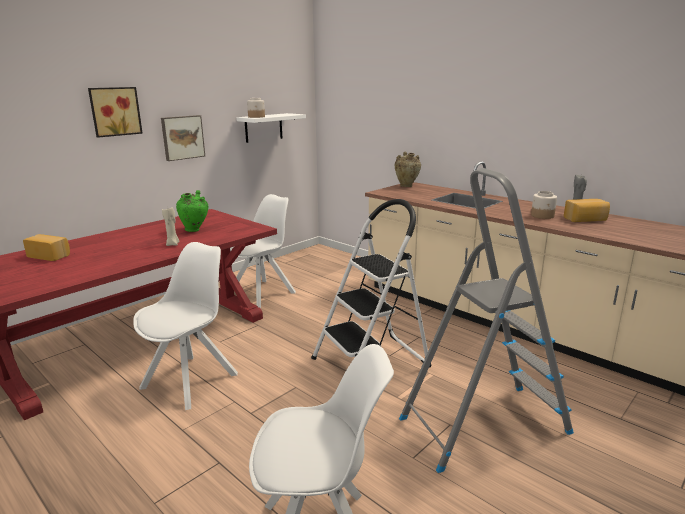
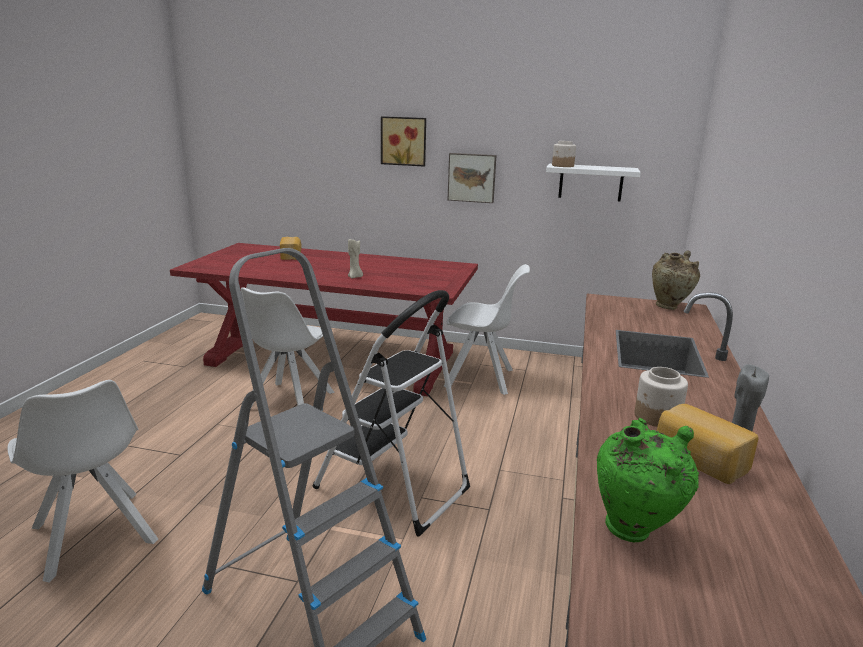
camera: 60 degrees right, 0 degrees up
(191, 380) = (288, 402): white chair -> white chair turned 105 degrees clockwise
(195, 230) = (402, 274): green vase -> green vase (635, 532)

